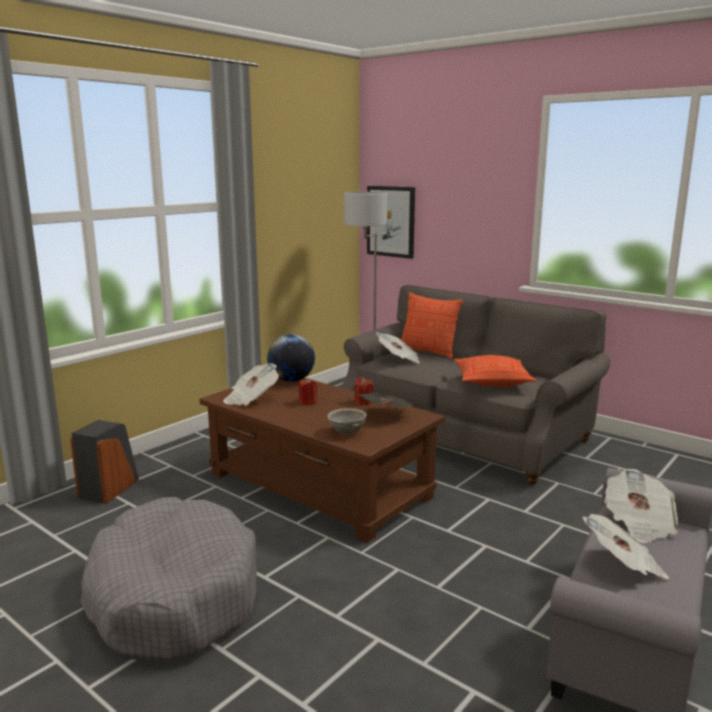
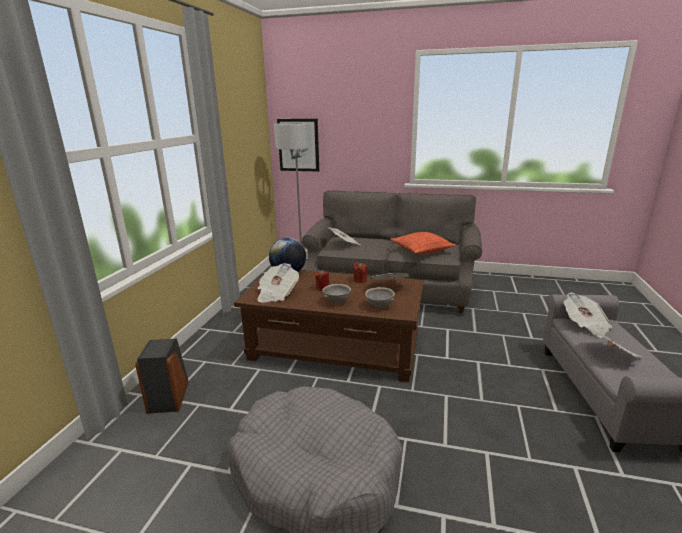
camera: 25 degrees left, 5 degrees up
(304, 418) = (336, 301): none -> grey bowl
(428, 352) = (356, 236): orange pillow -> none

